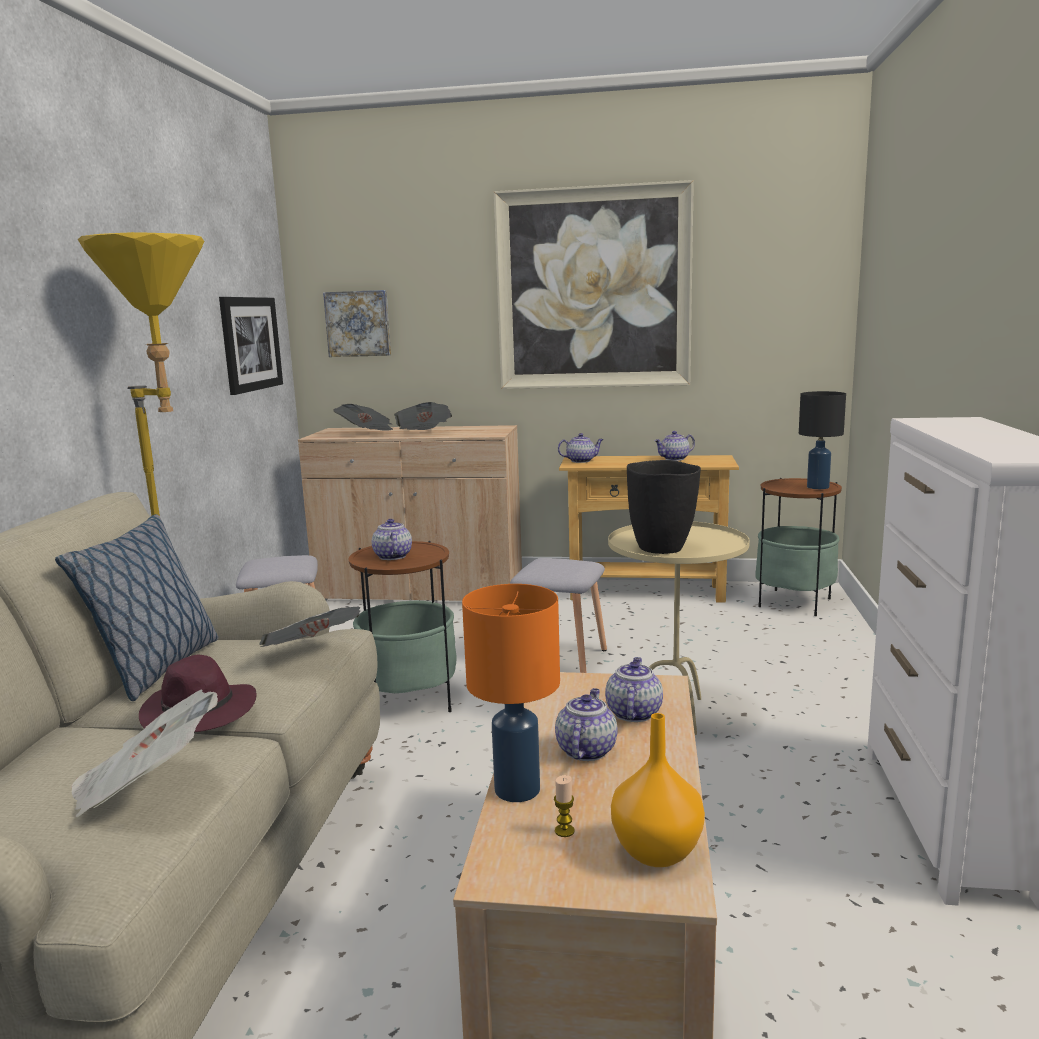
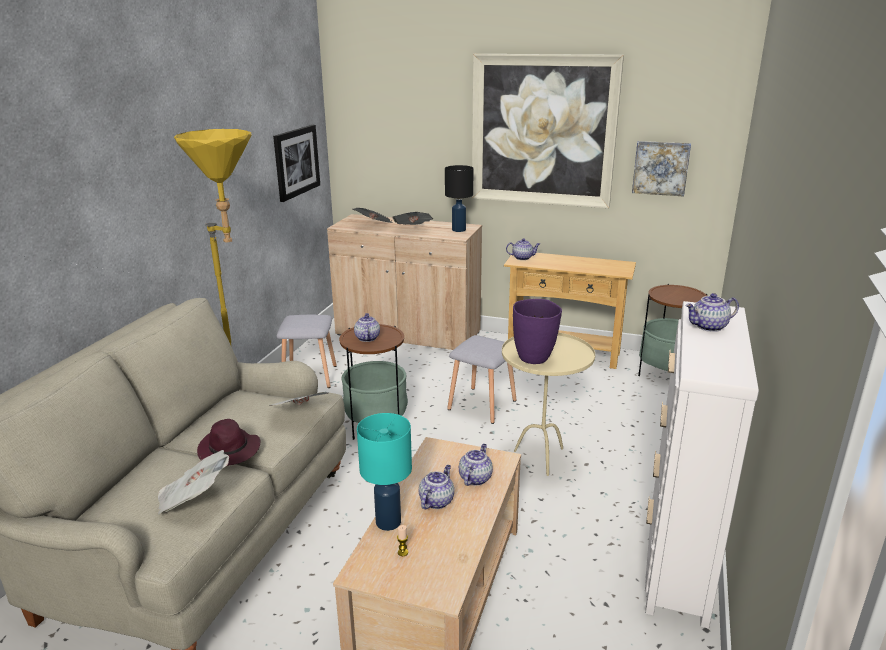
camera: 10 degrees right, 10 degrees up
(157, 669) = (213, 413): pillow -> none
(358, 323) = (374, 142): picture -> picture (660, 168)
(518, 789) = (389, 522): orange table lamp -> turquoise table lamp
(658, 851) = (446, 572): orange vase -> none
(662, 548) = (534, 358): black vase -> purple vase
(674, 459) = (590, 263): teapot -> teapot (709, 327)
(818, 487) = (689, 298): black table lamp -> black table lamp (458, 230)

